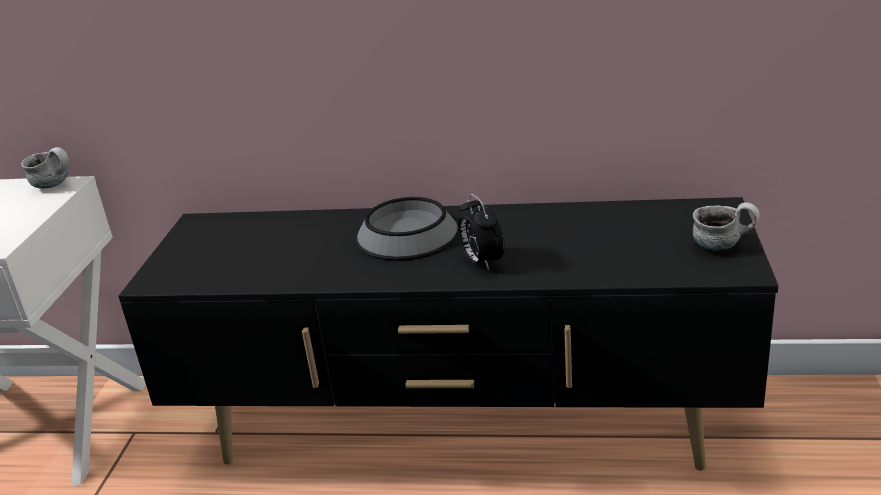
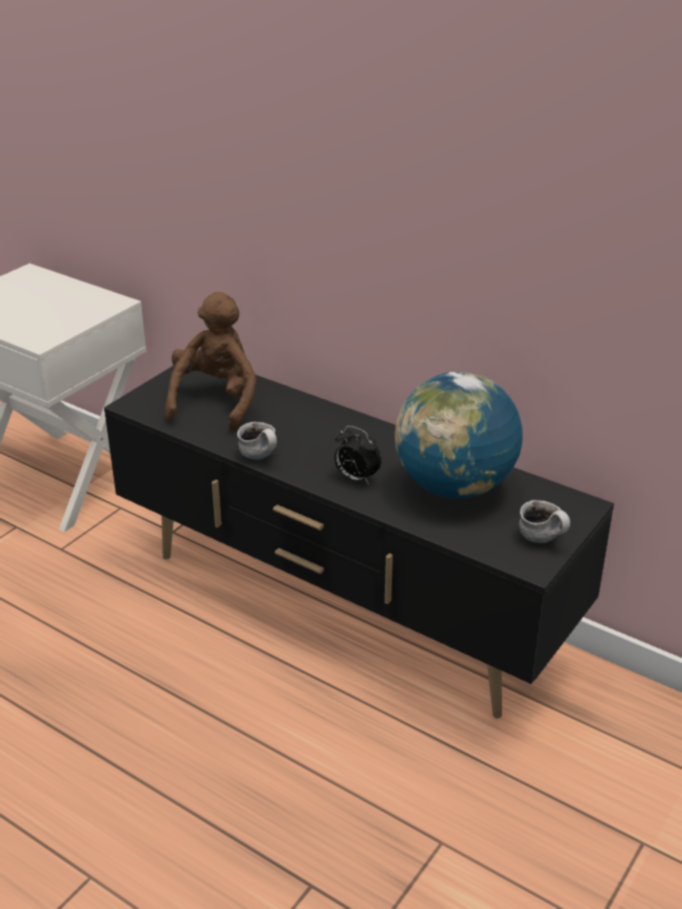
camera: 25 degrees right, 5 degrees up
(56, 185) = (111, 301): mug -> mug (261, 456)
(252, 246) = (216, 401): none -> brown plush toy
(407, 234) = (328, 433): bowl -> none
(482, 262) = (356, 479): alarm clock -> alarm clock turned 60 degrees counterclockwise
(588, 235) = (454, 487): none -> globe

